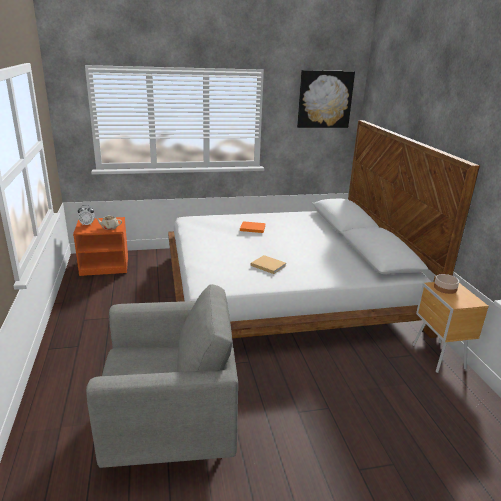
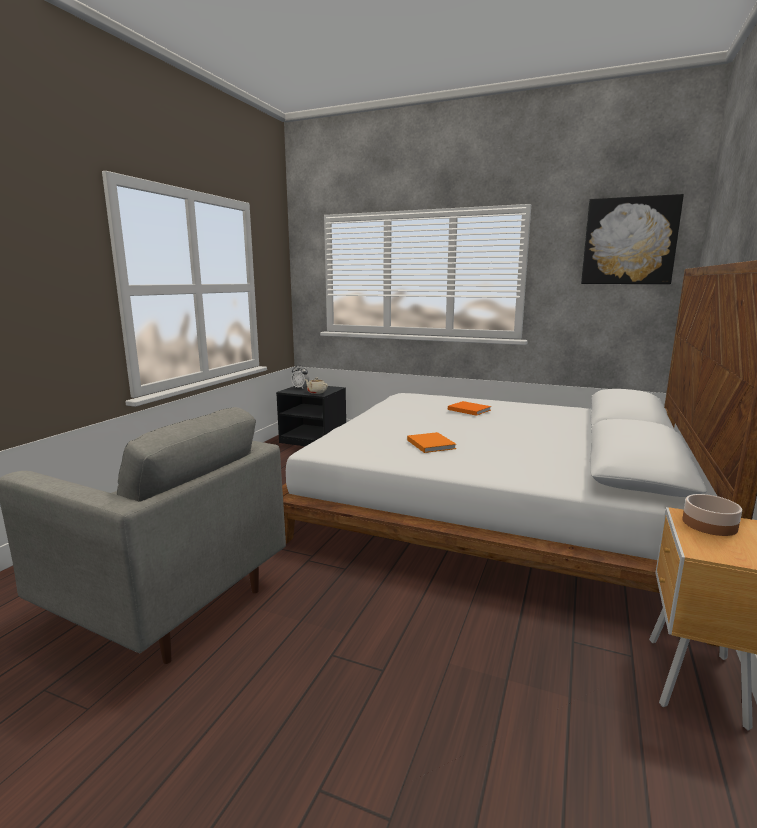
camera: 35 degrees right, 10 degrees down
(105, 265) = (314, 440): orange nightstand -> black nightstand
(267, 265) = (430, 444): beige book -> orange book

